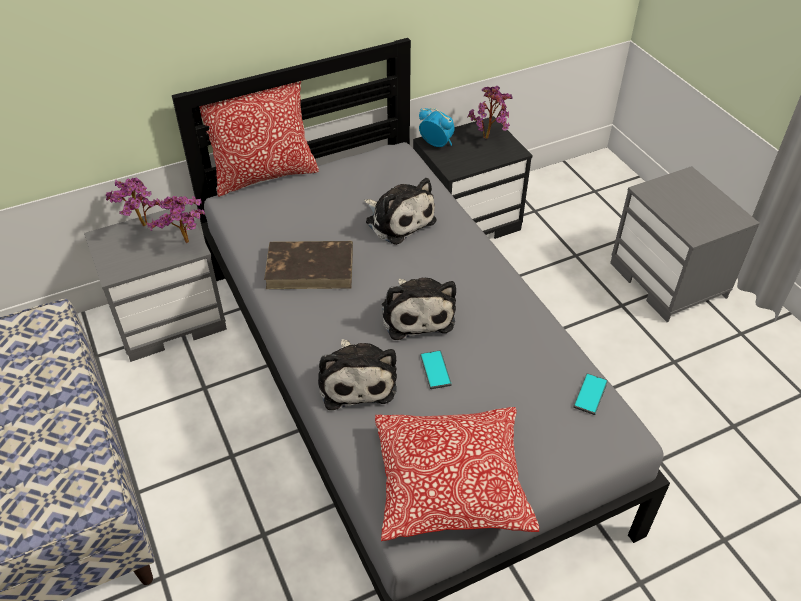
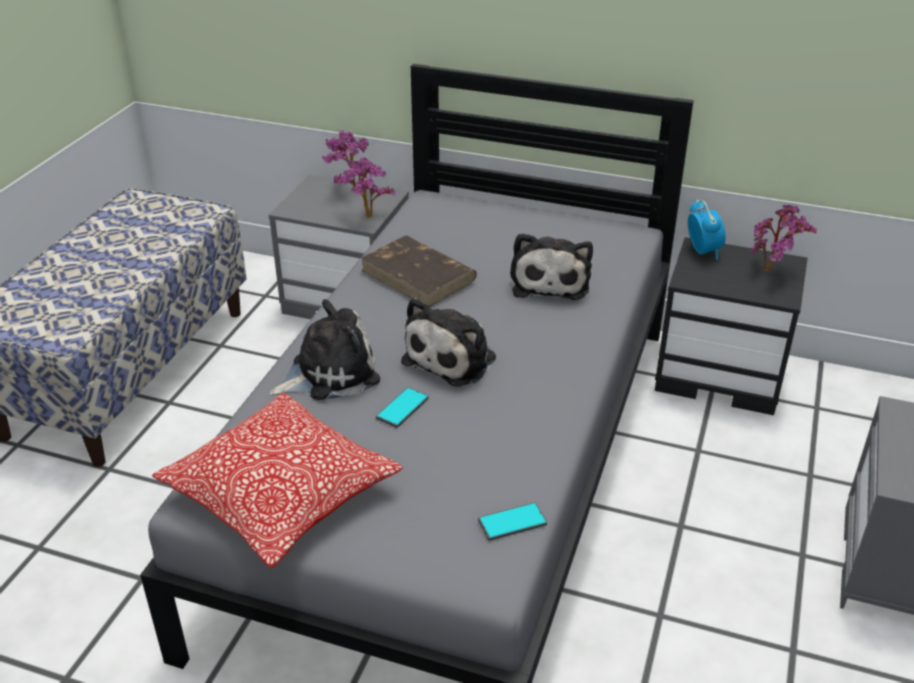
camera: 45 degrees right, 10 degrees down
(265, 175) = (487, 194): pillow -> none
(356, 379) = (329, 373): plush toy -> plush toy turned 150 degrees counterclockwise

